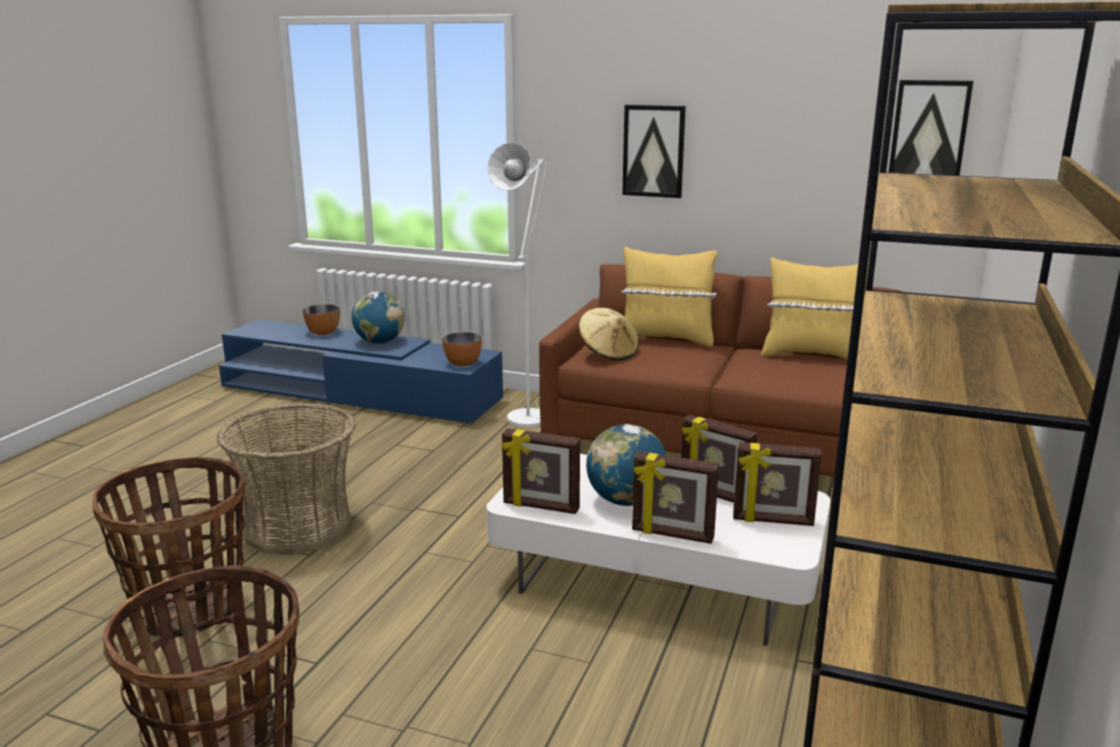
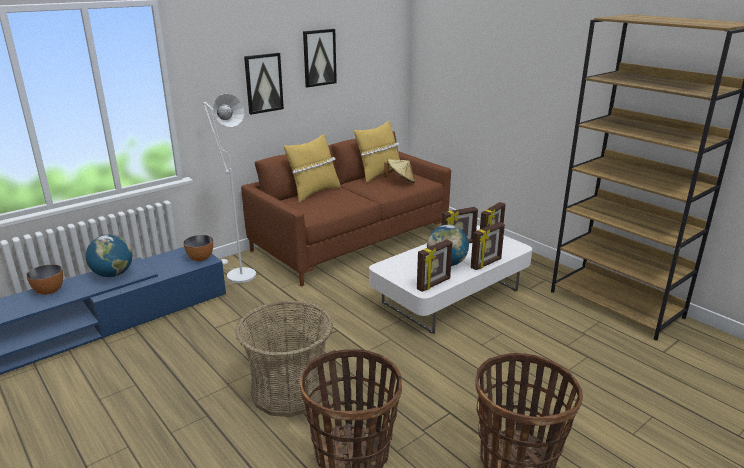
camera: 60 degrees left, 5 degrees up
(608, 353) = (313, 209): beige hat -> beige hat (400, 181)
(929, 131) = (385, 51): picture -> picture (319, 57)

